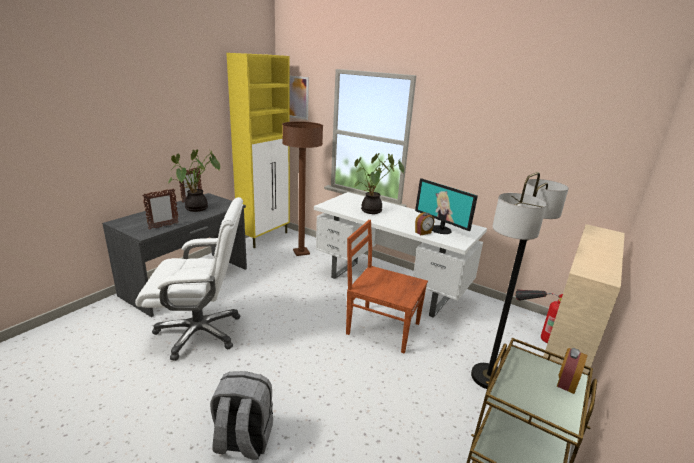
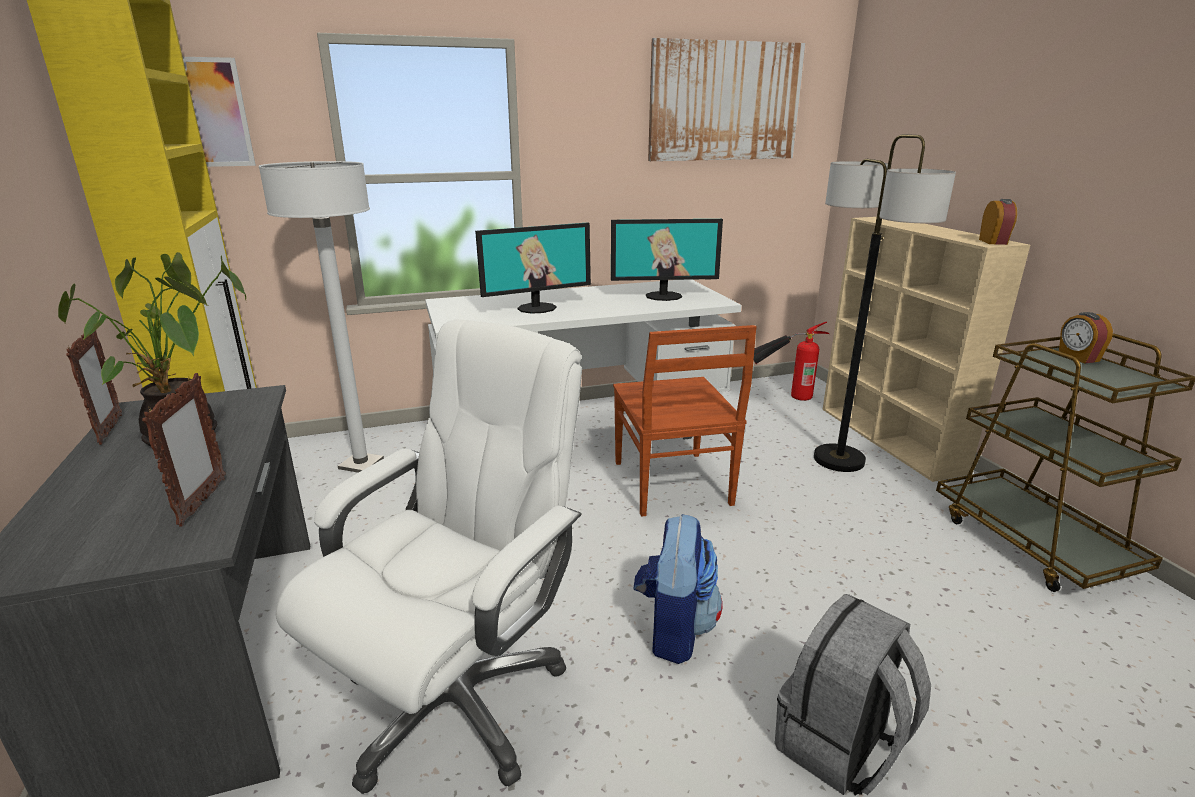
camera: 50 degrees left, 0 degrees up
(275, 367) = (673, 629): none -> backpack
(301, 252) = (361, 464): brown floor lamp -> white floor lamp
(372, 211) = (536, 308): potted plant -> monitor
(381, 327) = (672, 484): brown chair -> brown chair turned 75 degrees counterclockwise
(423, 232) = (659, 305): alarm clock -> alarm clock (993, 242)
(544, 122) = (725, 102): none -> picture

